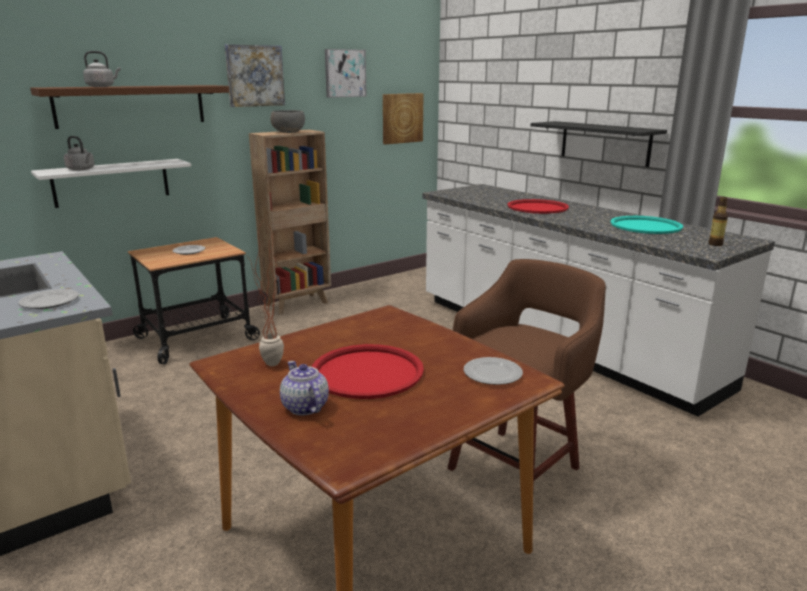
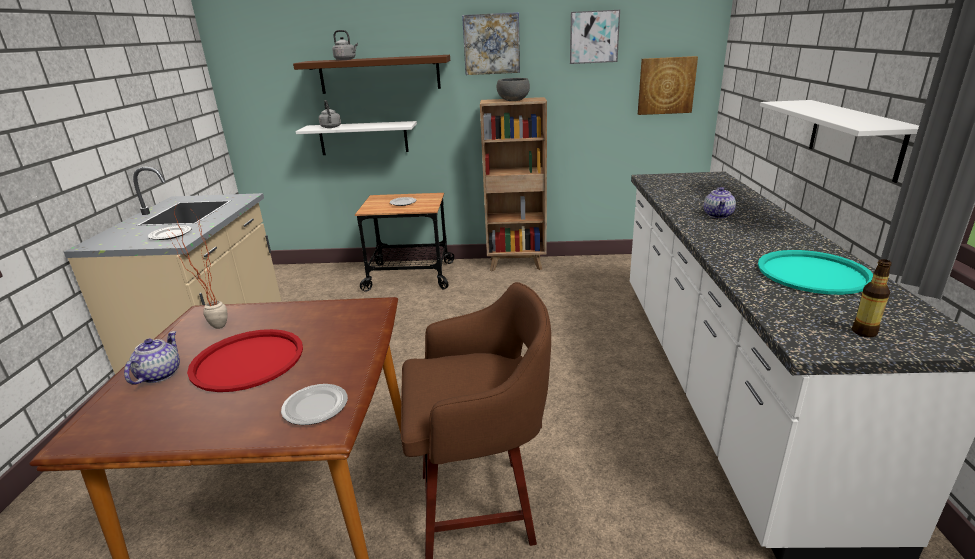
camera: 40 degrees right, 5 degrees up
(537, 207) = (718, 215): red tray -> teapot
(604, 143) = (854, 138): black shelf -> white shelf

